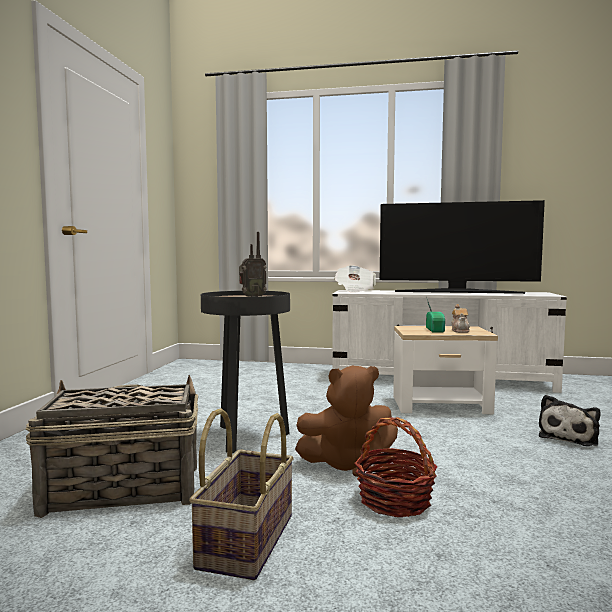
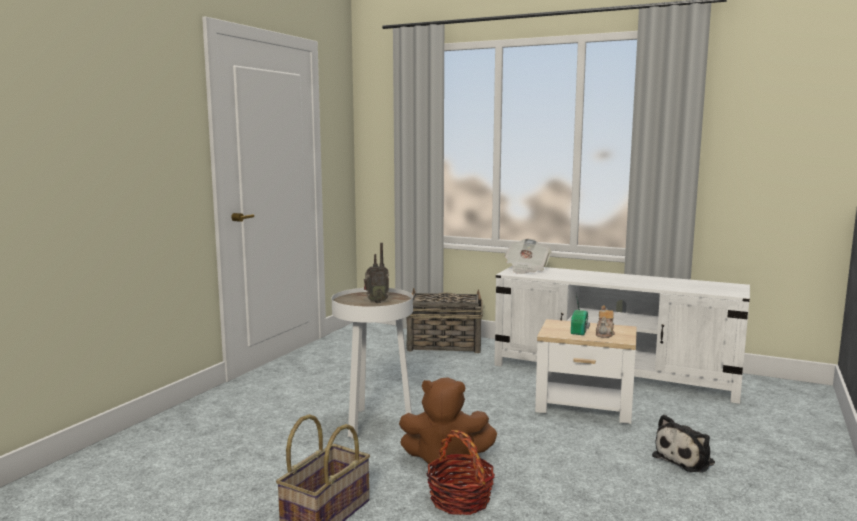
camera: 15 degrees right, 5 degrees up
(121, 489) = (255, 461): basket -> basket (443, 345)
(248, 438) = (374, 424): black side table -> white side table
(457, 293) = (633, 281): television -> none

